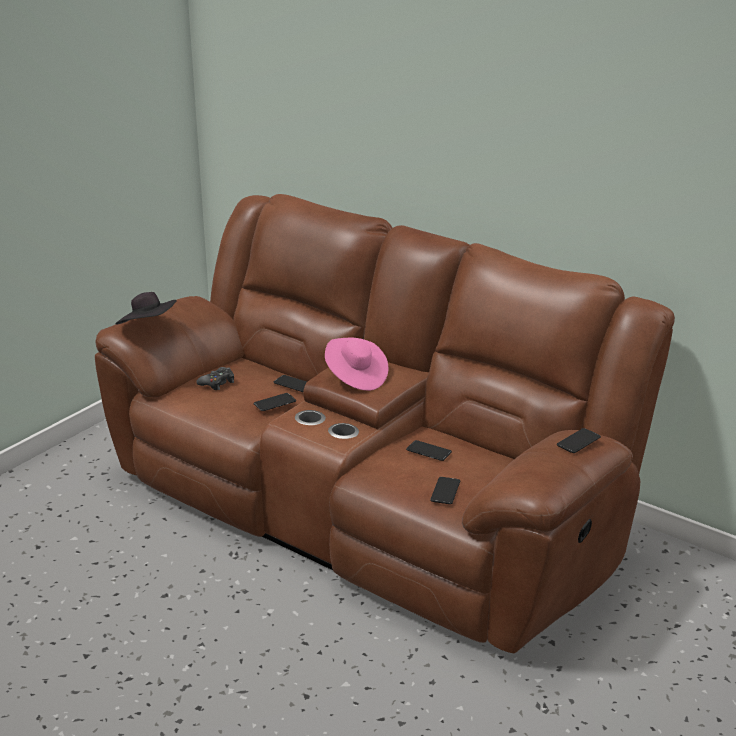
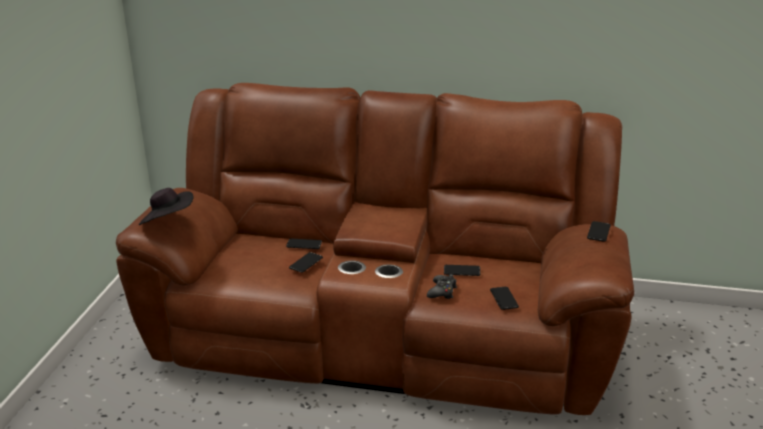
camera: 25 degrees left, 0 degrees up
(217, 383) = (239, 258): black game controller -> black game controller (442, 291)
(355, 377) = (374, 225): pink hat -> none

